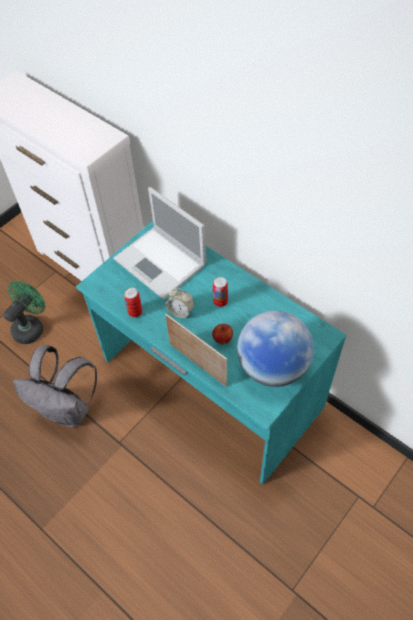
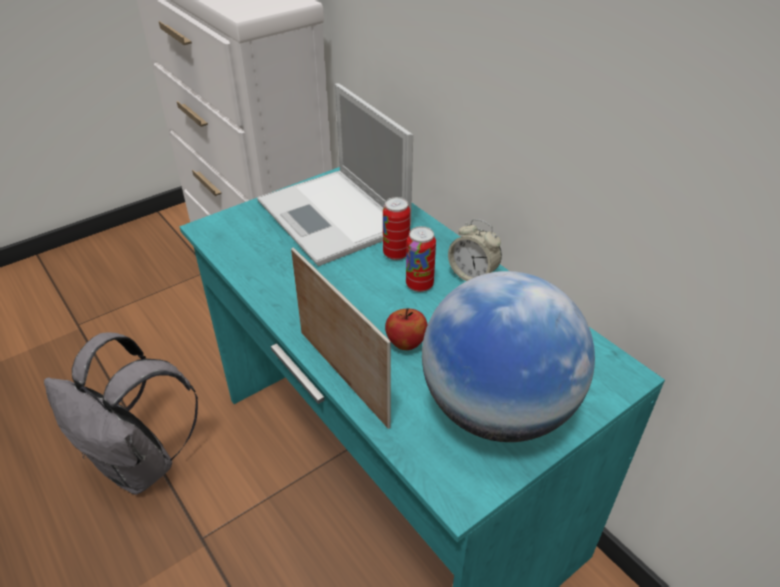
camera: 10 degrees right, 15 degrees down
(31, 326) = (142, 333): green fan -> none
(135, 312) = (260, 276): can -> can (396, 254)
(181, 311) = (342, 288): alarm clock -> alarm clock (472, 275)

